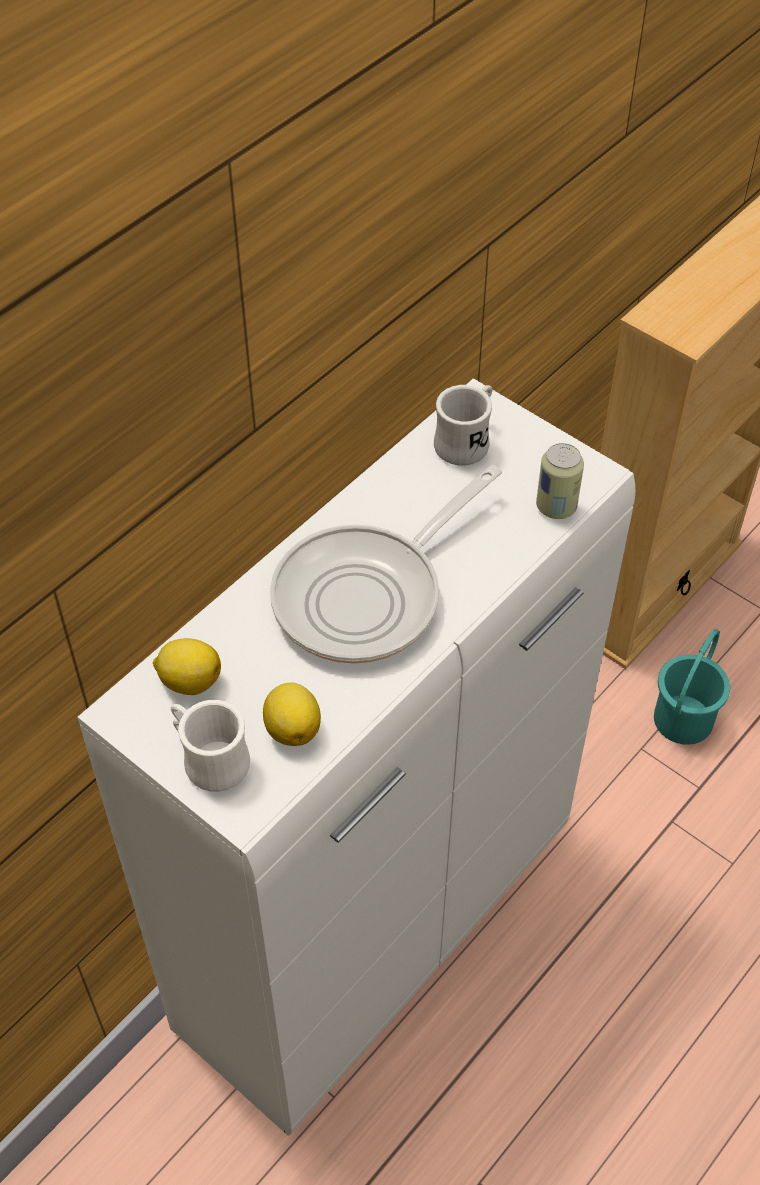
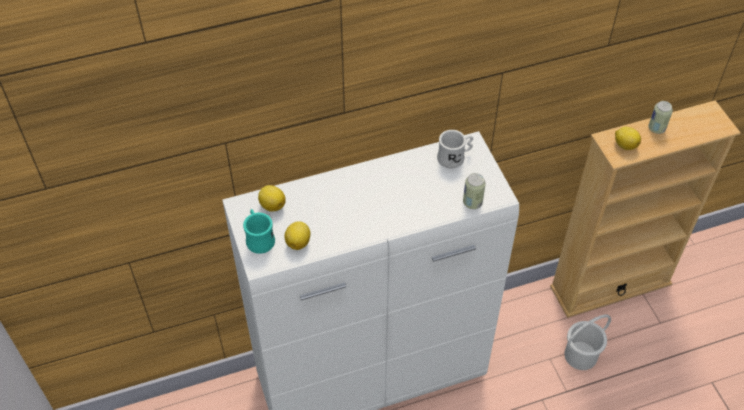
camera: 30 degrees right, 0 degrees up
(209, 759) = (259, 238): white mug -> turquoise mug
(368, 595) = (366, 203): frying pan -> none
(684, 719) = (581, 355): turquoise bucket -> white bucket
(686, 314) = (625, 145): none -> lemon
(714, 269) = (656, 128): none -> can

